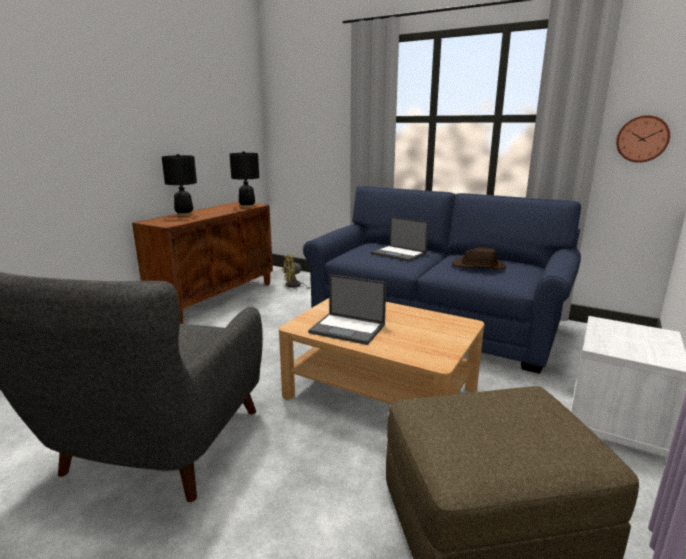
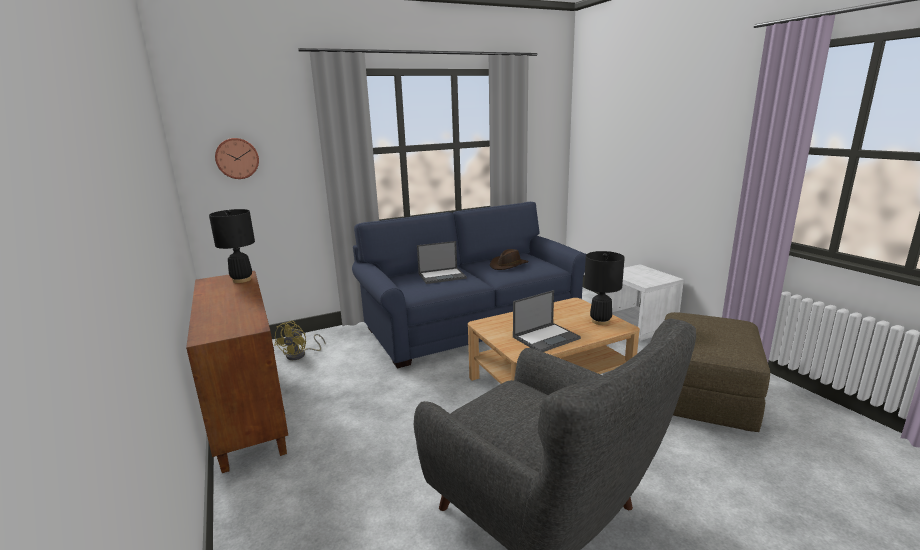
camera: 55 degrees left, 0 degrees up
(184, 215) = (212, 313): black table lamp -> black table lamp (600, 321)
(642, 139) = (543, 154): wall clock -> wall clock (237, 158)

